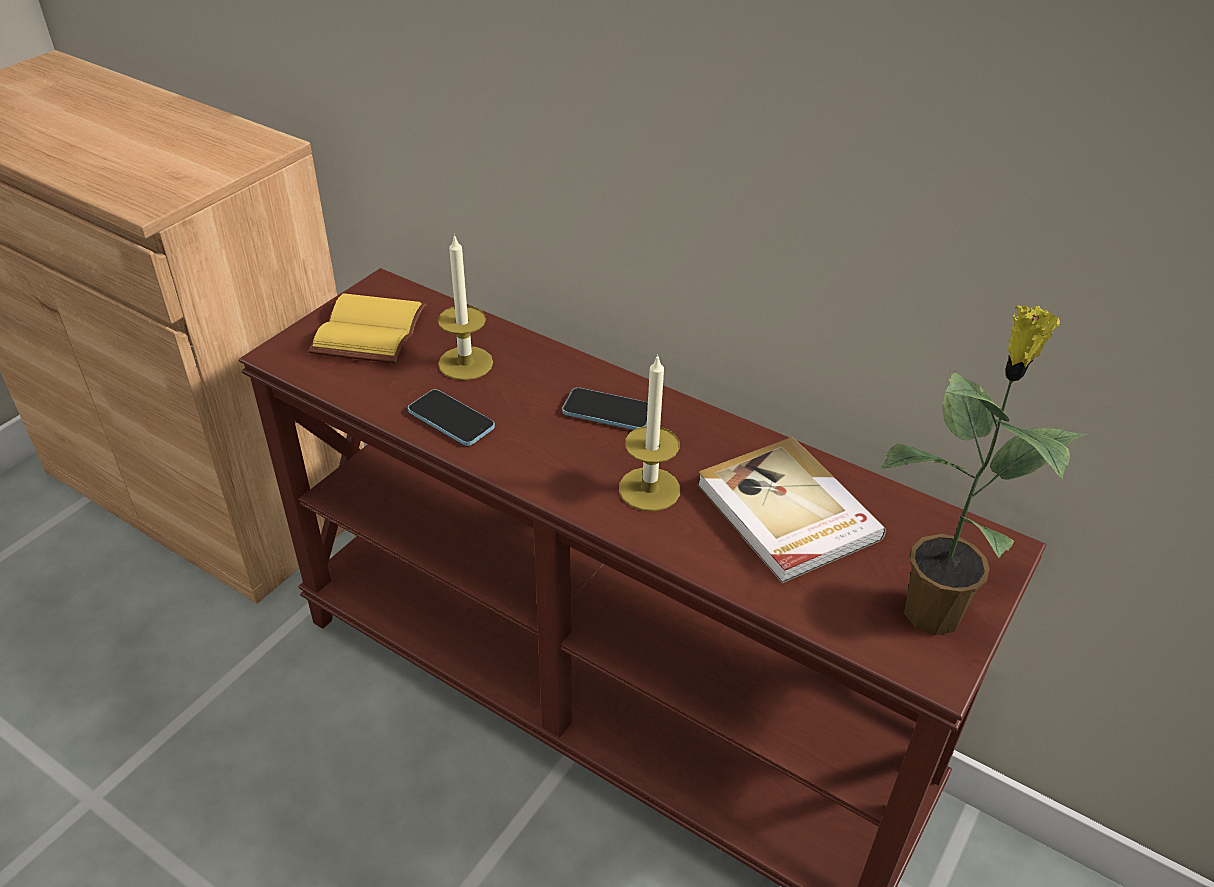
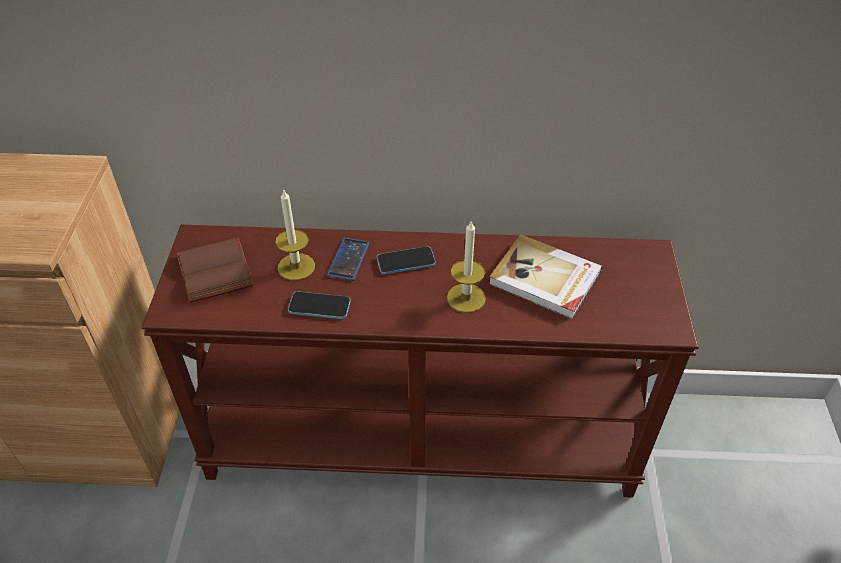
camera: 30 degrees left, 5 degrees up
(372, 332) = (217, 271): yellow book -> brown book
(536, 380) = (348, 259): none -> phone
(933, 609) = (649, 298): potted plant -> none

